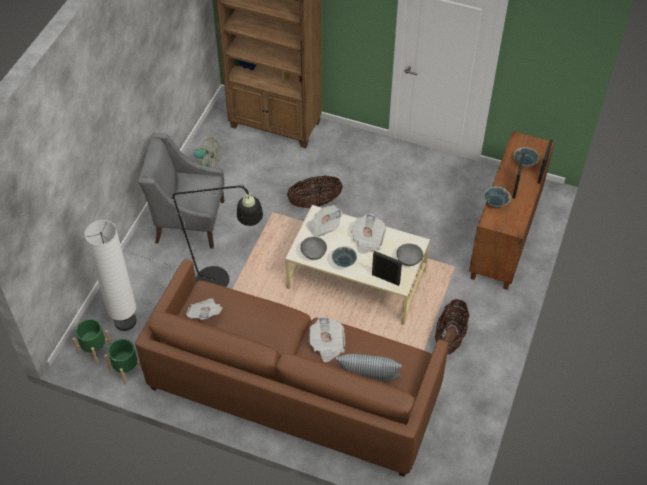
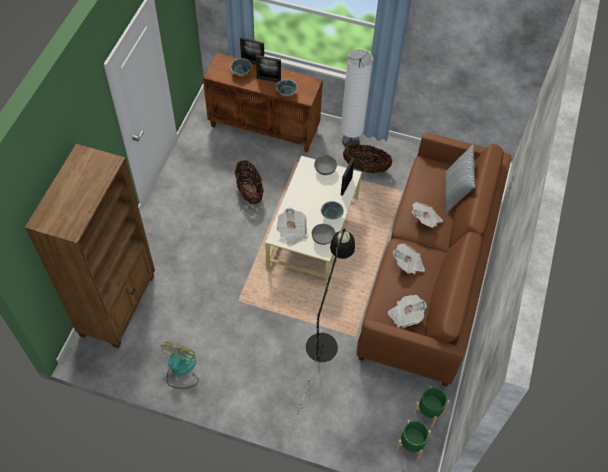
camera: 95 degrees left, 5 degrees up
(125, 321) = (376, 420): white floor lamp -> white floor lamp (350, 141)
(189, 220) = (249, 376): grey armchair -> none
(315, 202) = (225, 266): basket -> basket (249, 191)
(367, 240) = (305, 198): newspaper -> newspaper (408, 264)

